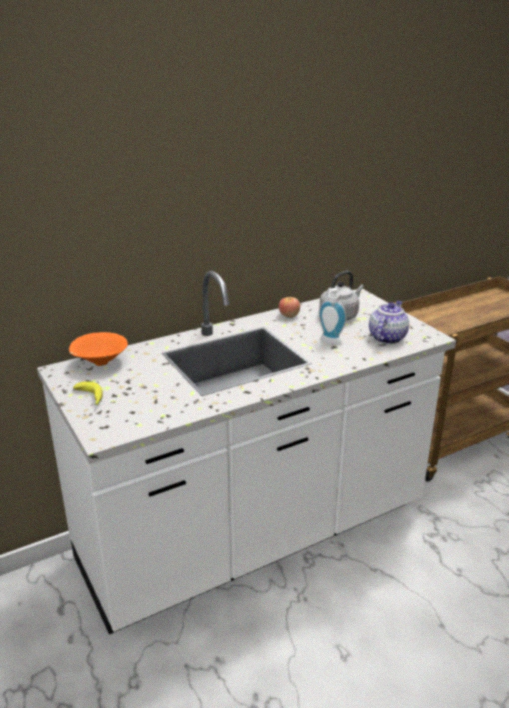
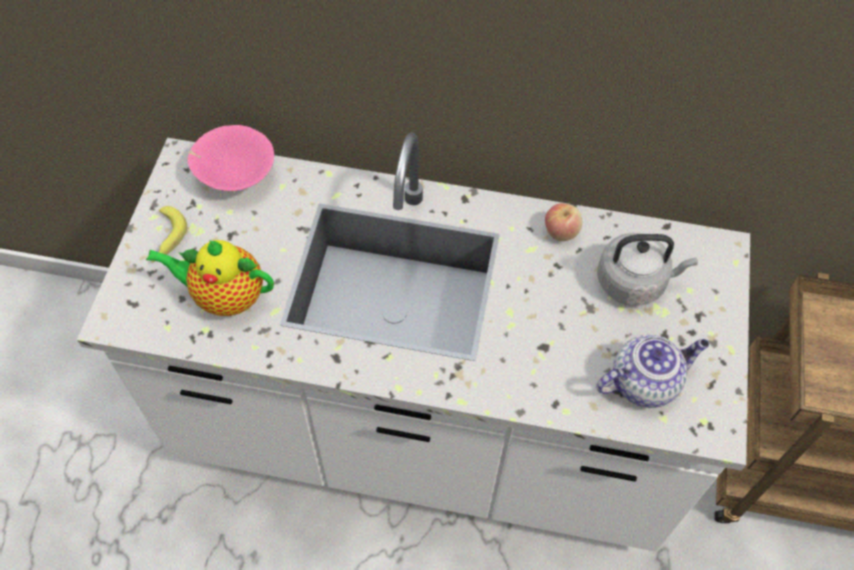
camera: 40 degrees right, 30 degrees up
(99, 363) = (234, 176): orange bowl -> pink bowl
(156, 400) = (225, 296): none -> teapot
(329, 342) = (548, 333): soap dispenser -> none

